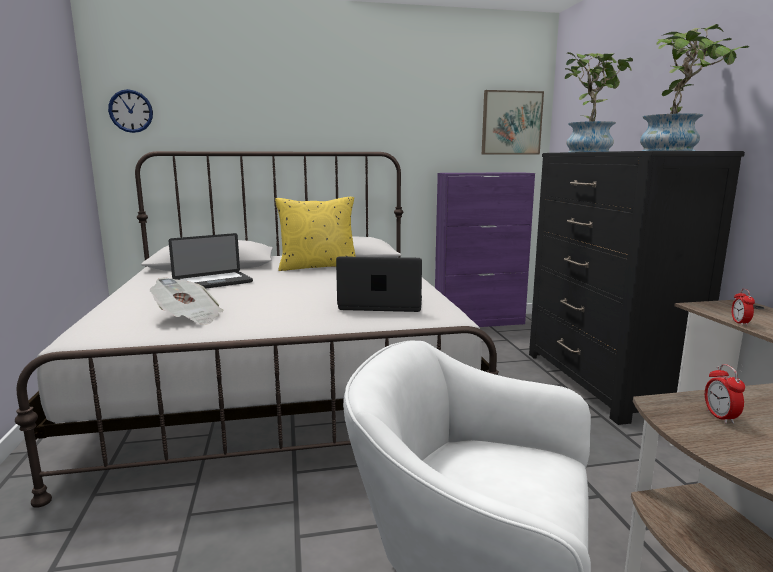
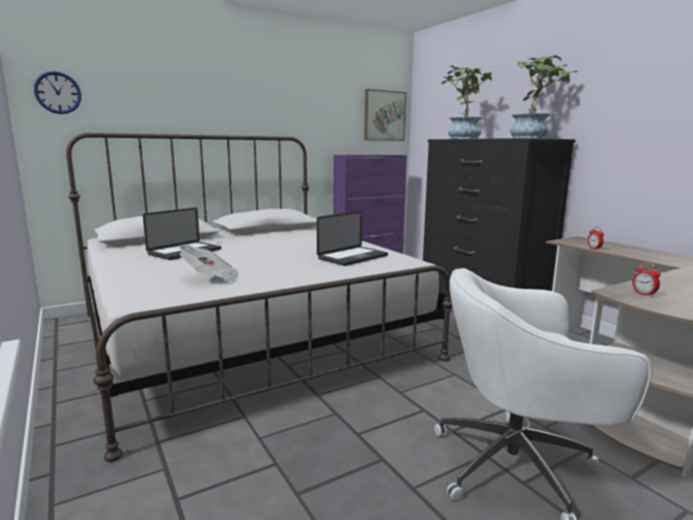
camera: 20 degrees left, 0 degrees up
(318, 267) = (259, 235): yellow pillow -> none
(381, 305) = (353, 257): laptop -> laptop turned 150 degrees clockwise

